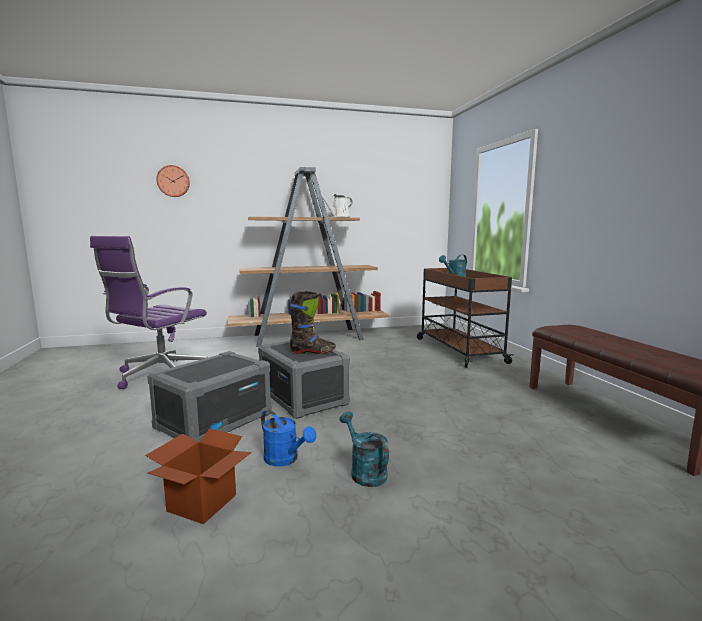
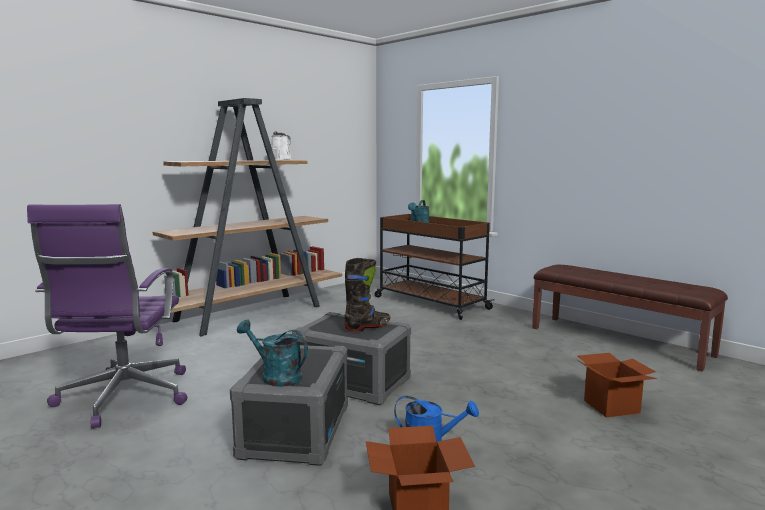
camera: 30 degrees left, 0 degrees up
(173, 181) = (46, 109): wall clock -> none
(364, 472) = (511, 433): turquoise watering can -> turquoise watering can (276, 376)
(506, 479) = (611, 407): none -> cardboard box

